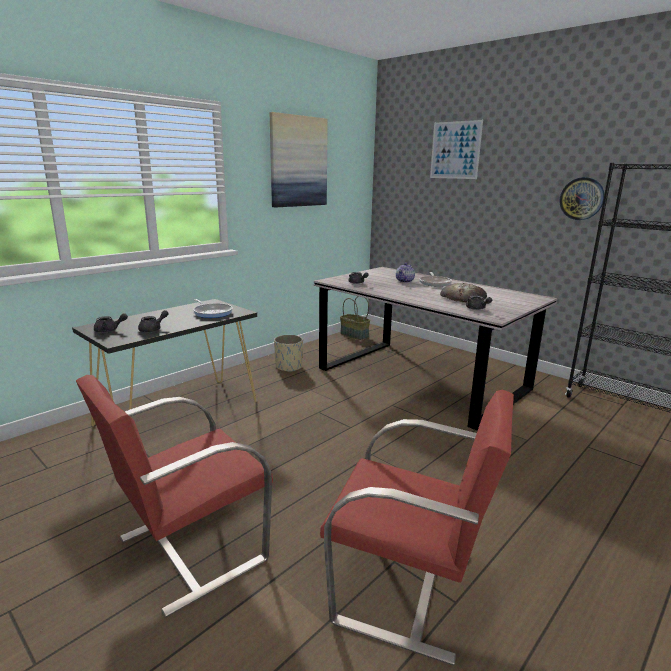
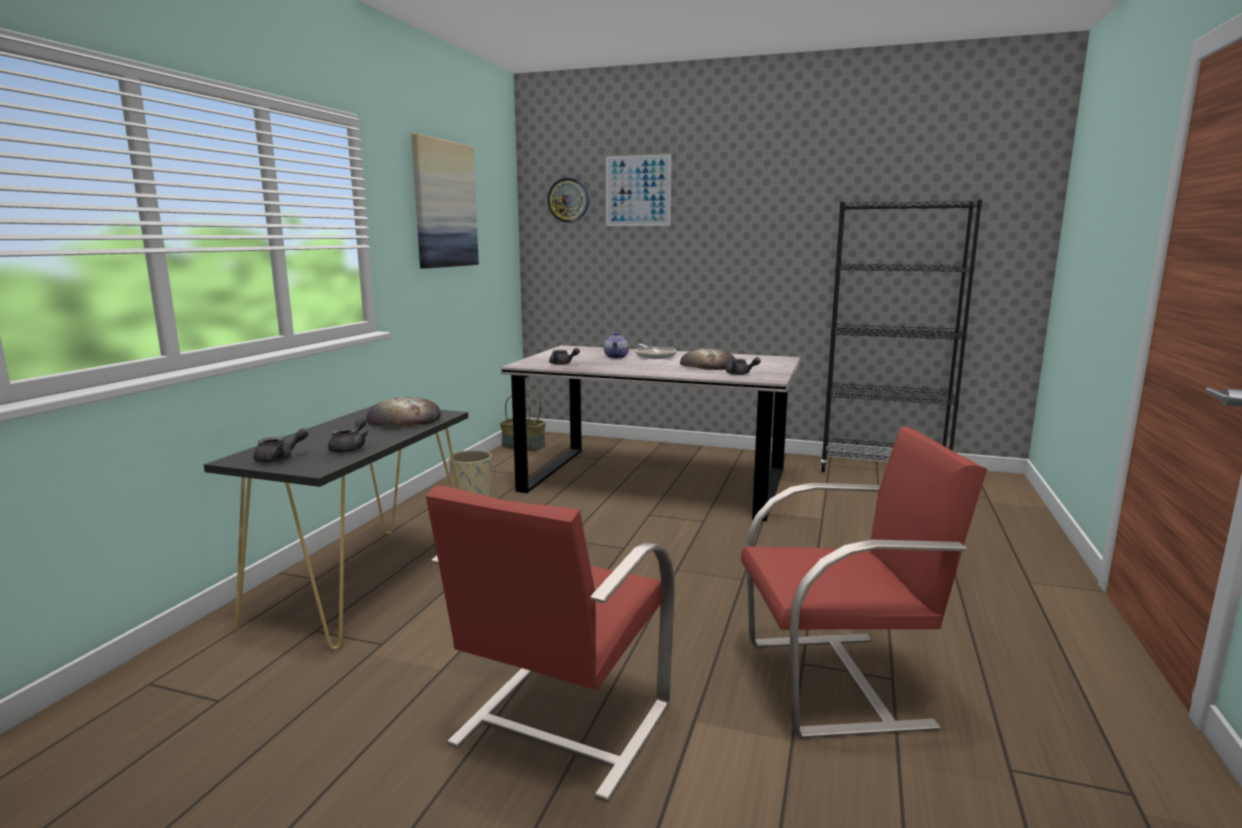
camera: 25 degrees left, 5 degrees down
(212, 312) = (404, 419): frying pan -> bread
(581, 198) = (799, 244): wall clock -> wall clock (568, 200)

